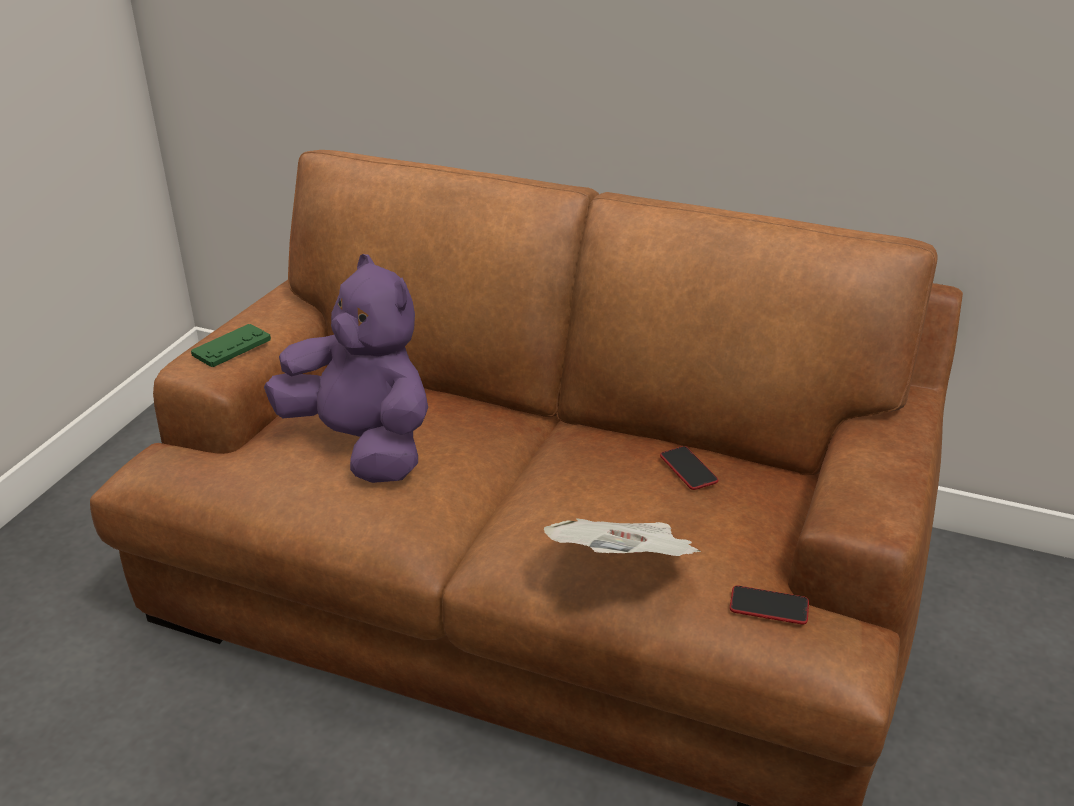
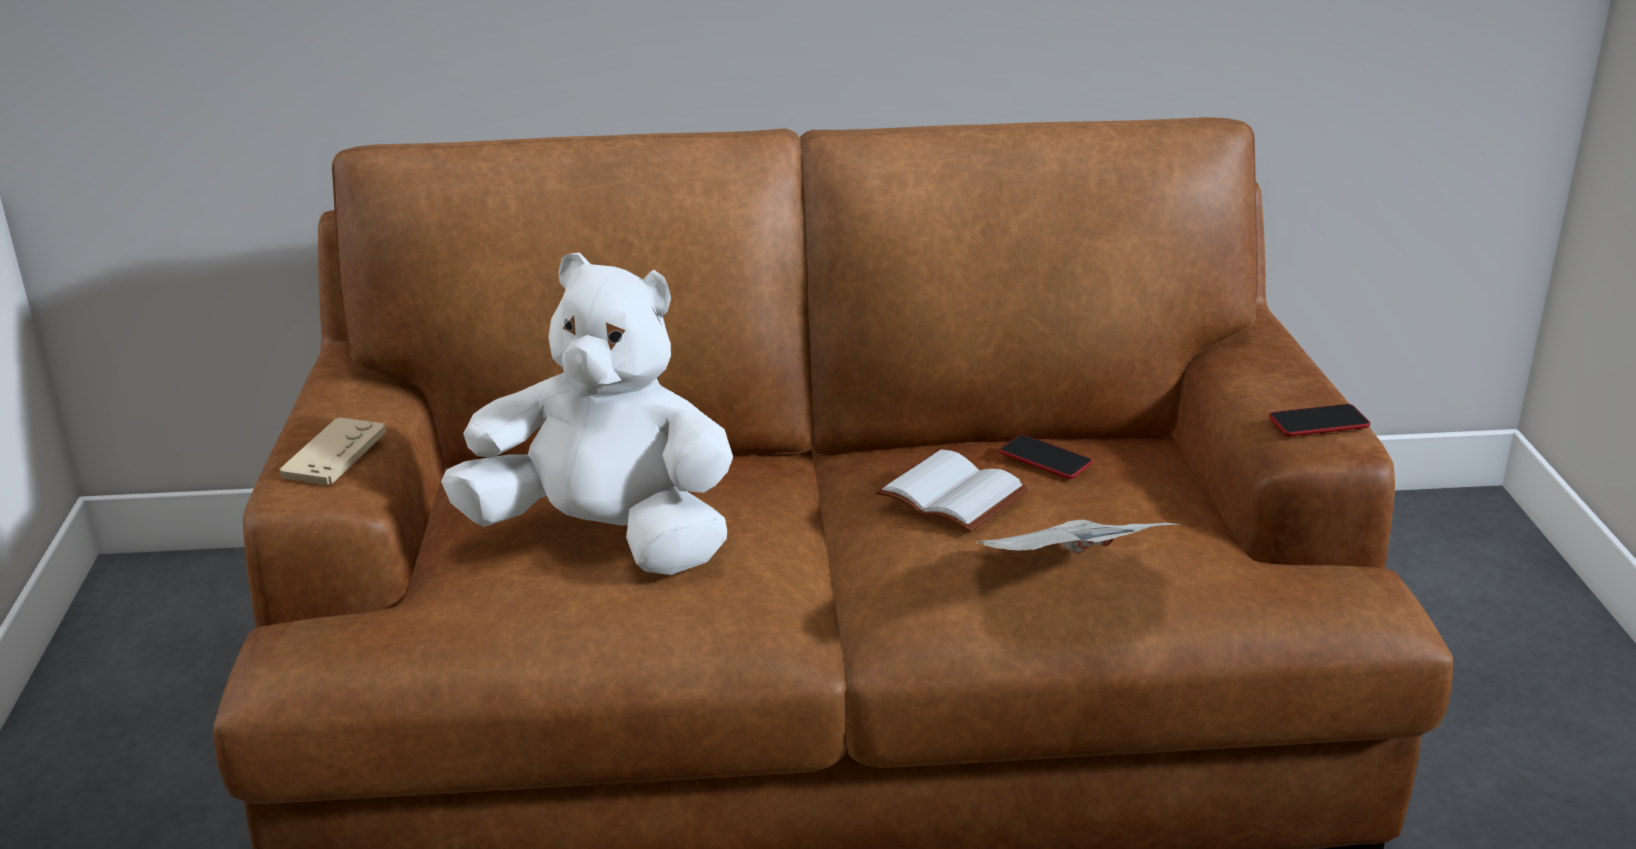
camera: 25 degrees left, 5 degrees down
(231, 347) = (334, 453): green game controller -> beige game controller
(363, 444) = (606, 538): purple plush toy -> white plush toy
(601, 478) = (956, 494): none -> white book
(769, 606) = (1263, 573): phone -> phone (1318, 422)

